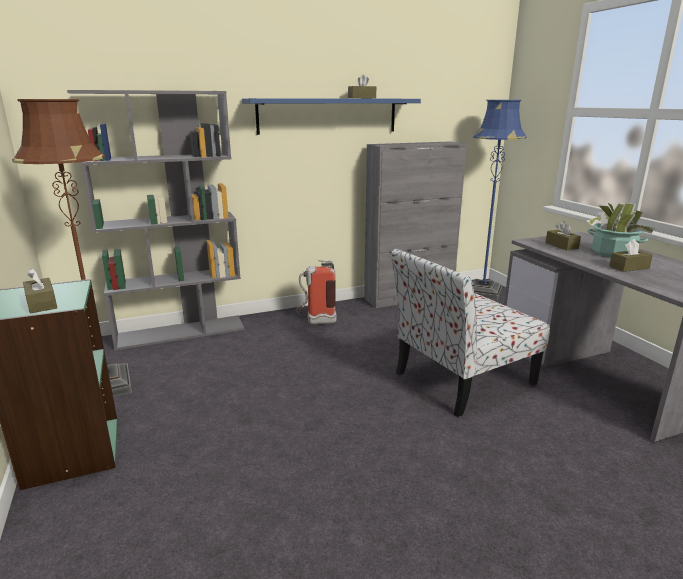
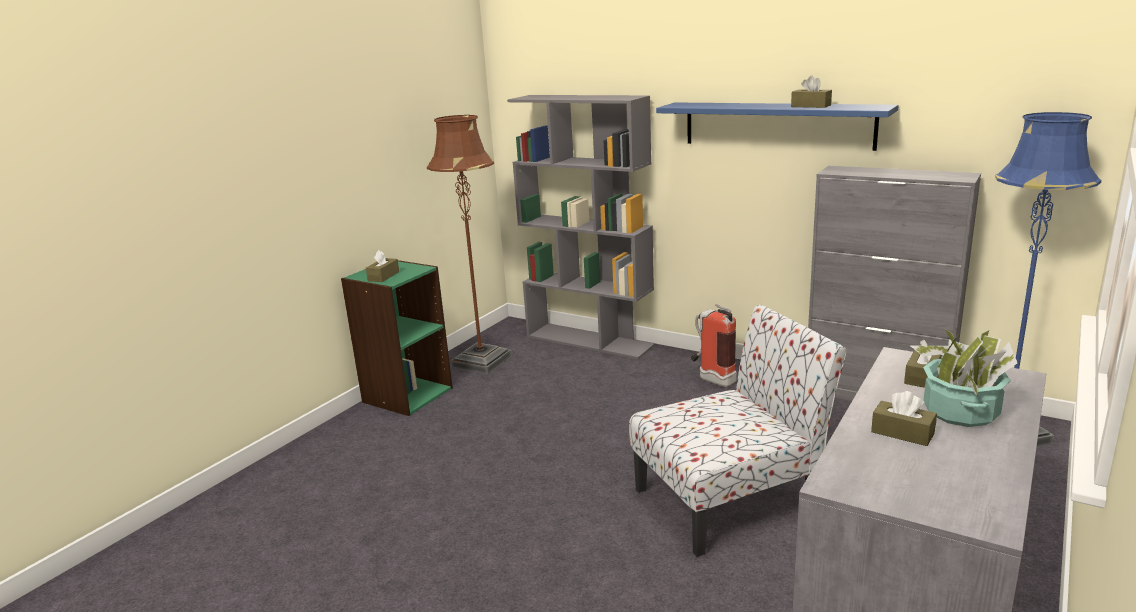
camera: 55 degrees right, 0 degrees up
(461, 379) = (730, 500): chair -> chair turned 135 degrees clockwise

